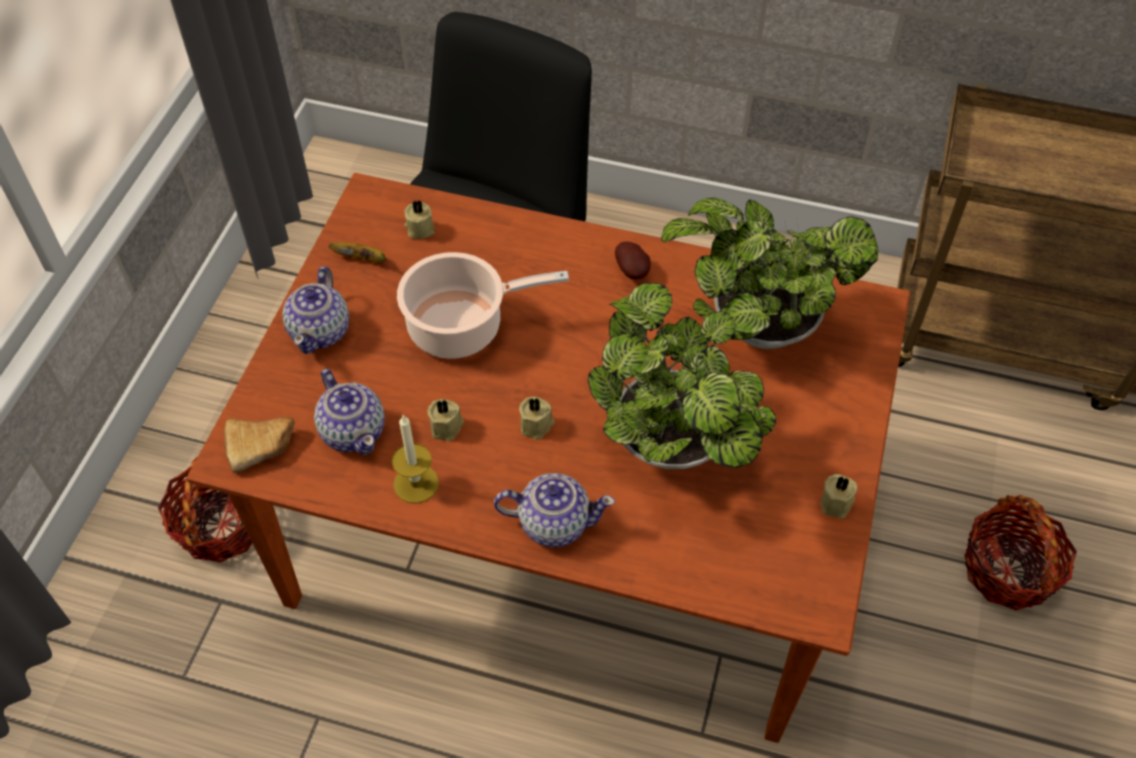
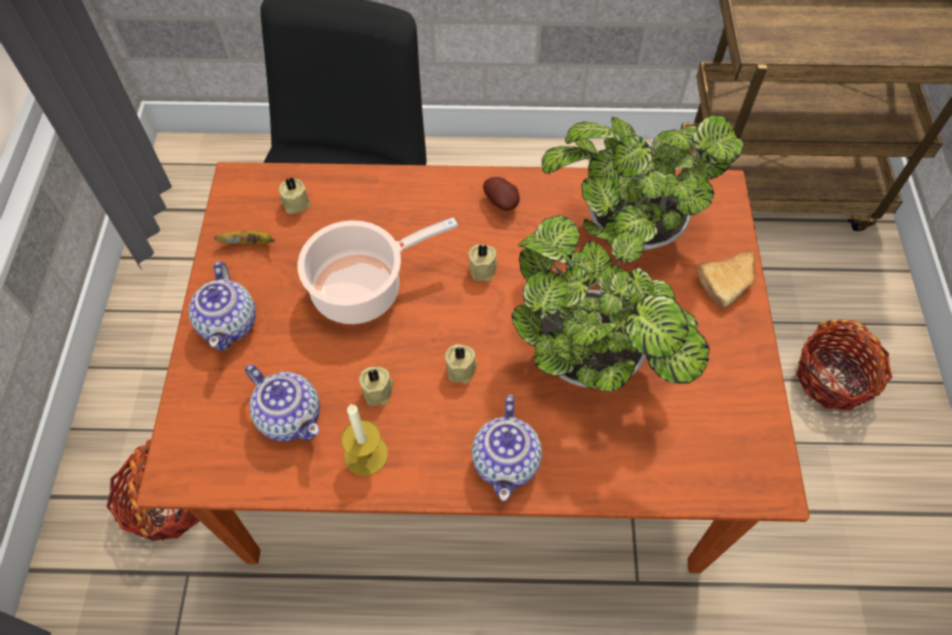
camera: 15 degrees left, 5 degrees up
(263, 446) = (205, 453): bread -> bread (729, 281)
(553, 522) = (506, 461): teapot -> teapot turned 105 degrees clockwise
(837, 503) = (751, 379): beige candle -> beige candle (484, 269)

